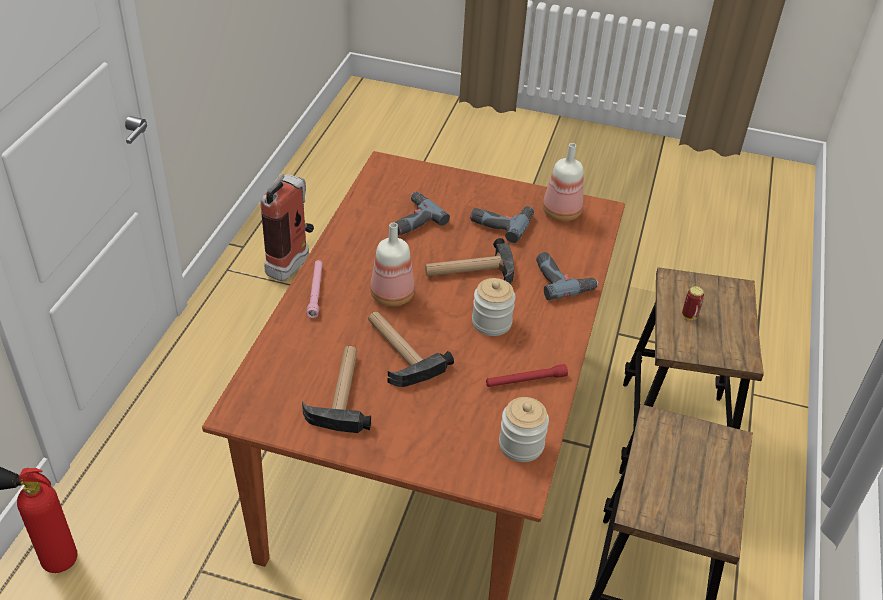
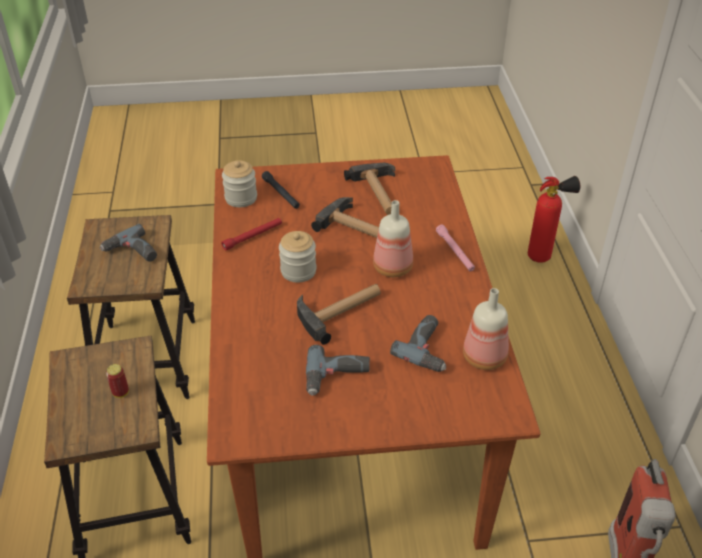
camera: 160 degrees right, 0 degrees up
(465, 434) = (281, 194): none -> black flashlight
(560, 213) = (279, 414): bottle -> bottle (485, 357)
(562, 279) = (250, 331): power drill -> power drill (131, 253)

